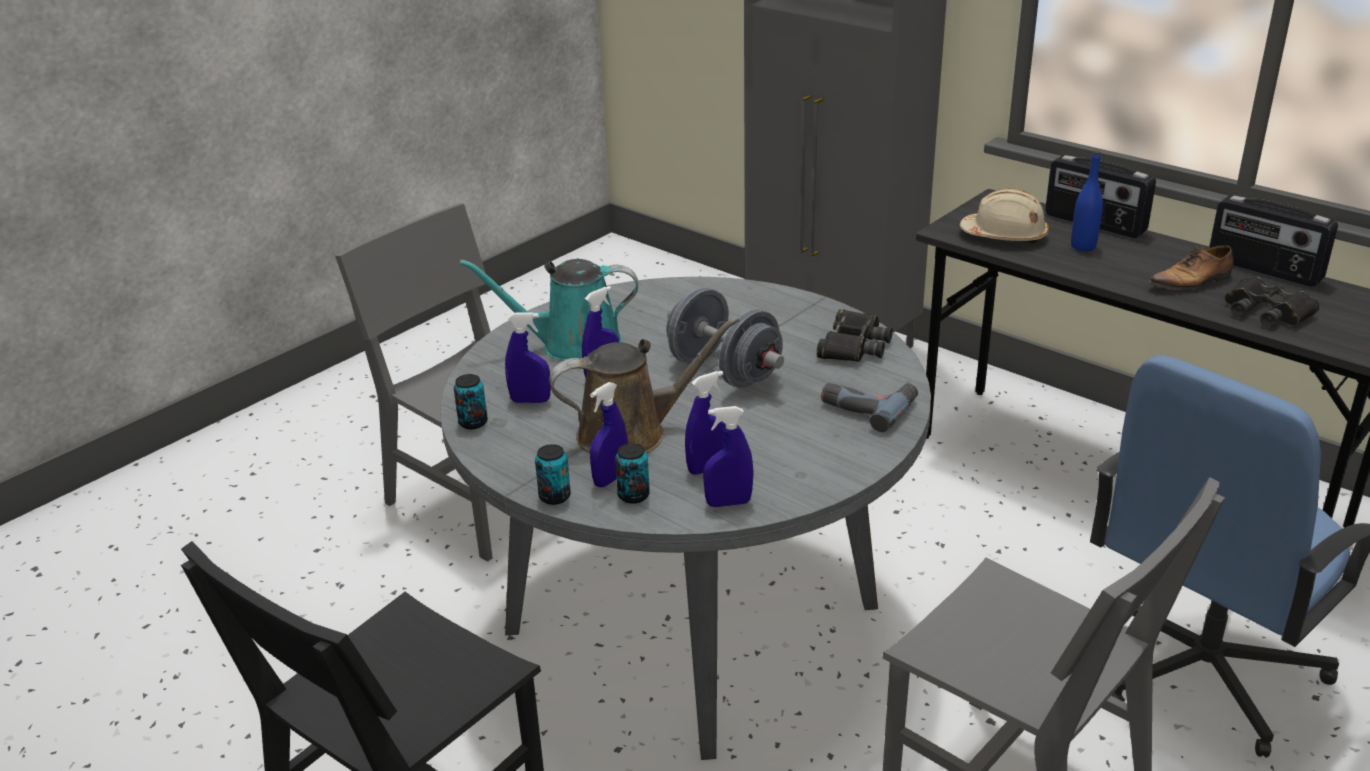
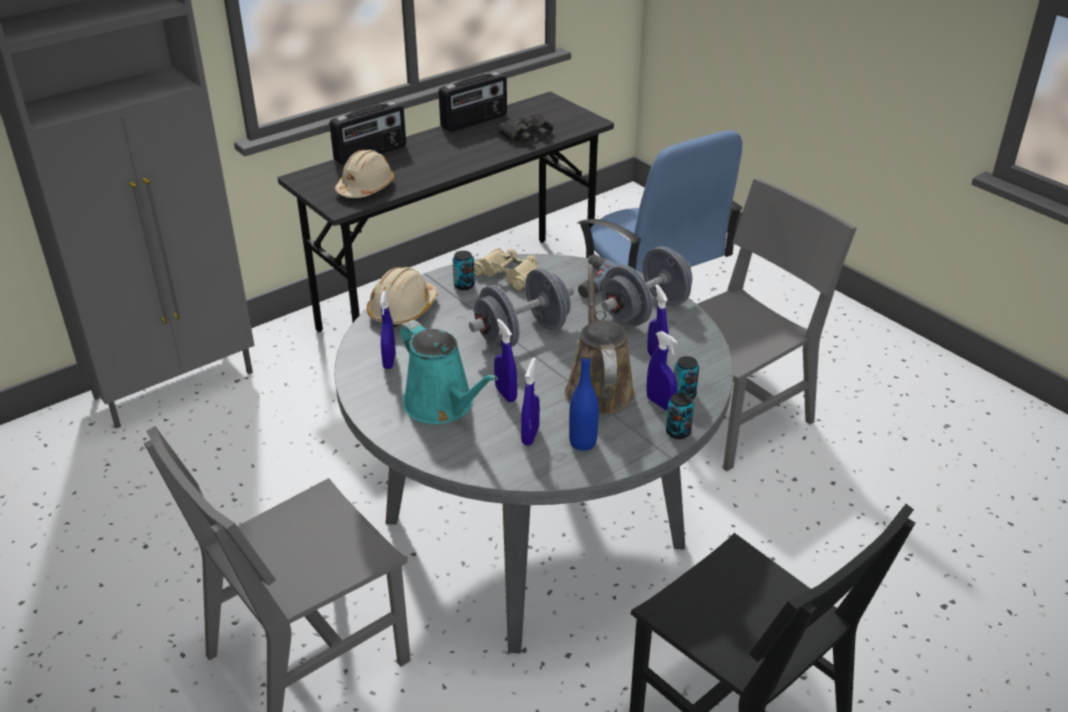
camera: 80 degrees left, 5 degrees up
(473, 422) = (555, 471): can -> can (464, 285)
(573, 345) = (443, 405): turquoise watering can -> turquoise watering can turned 45 degrees counterclockwise
(728, 503) = (701, 355): blue spray bottle -> blue spray bottle (389, 361)
(742, 297) = (403, 310): none -> beige hard hat
(815, 450) = (645, 312): none -> grey dumbbell
(853, 345) = (508, 274): black binoculars -> beige binoculars
(1083, 246) = (403, 165): blue bottle -> blue bottle (582, 442)
(1192, 282) = (478, 145): shoe -> none

